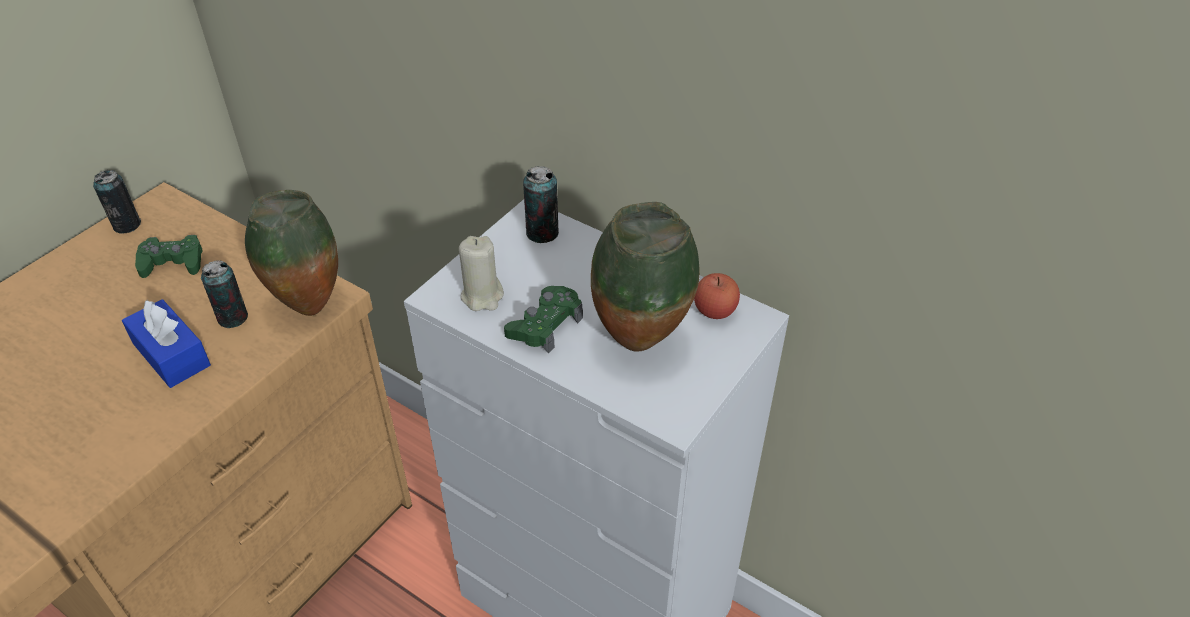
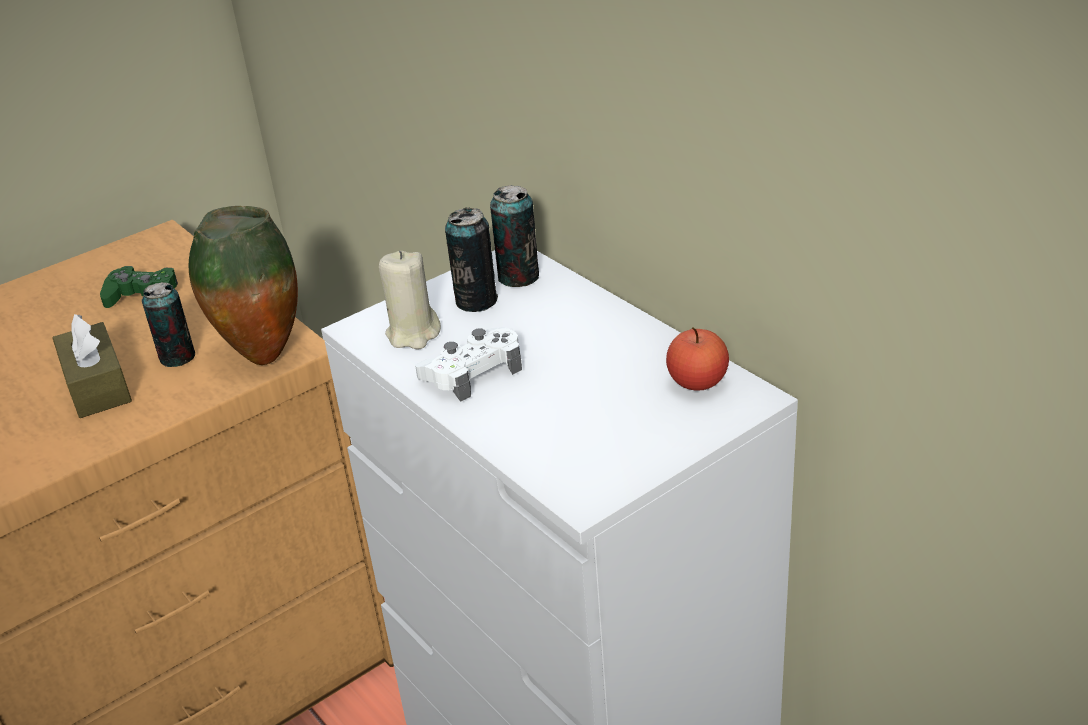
camera: 20 degrees right, 10 degrees down
(127, 225) = (115, 256): can -> can (476, 301)
(171, 355) = (97, 386): blue tissue box -> brown tissue box
(545, 325) = (472, 372): green game controller -> white game controller
(642, 343) = (583, 405): vase -> none

